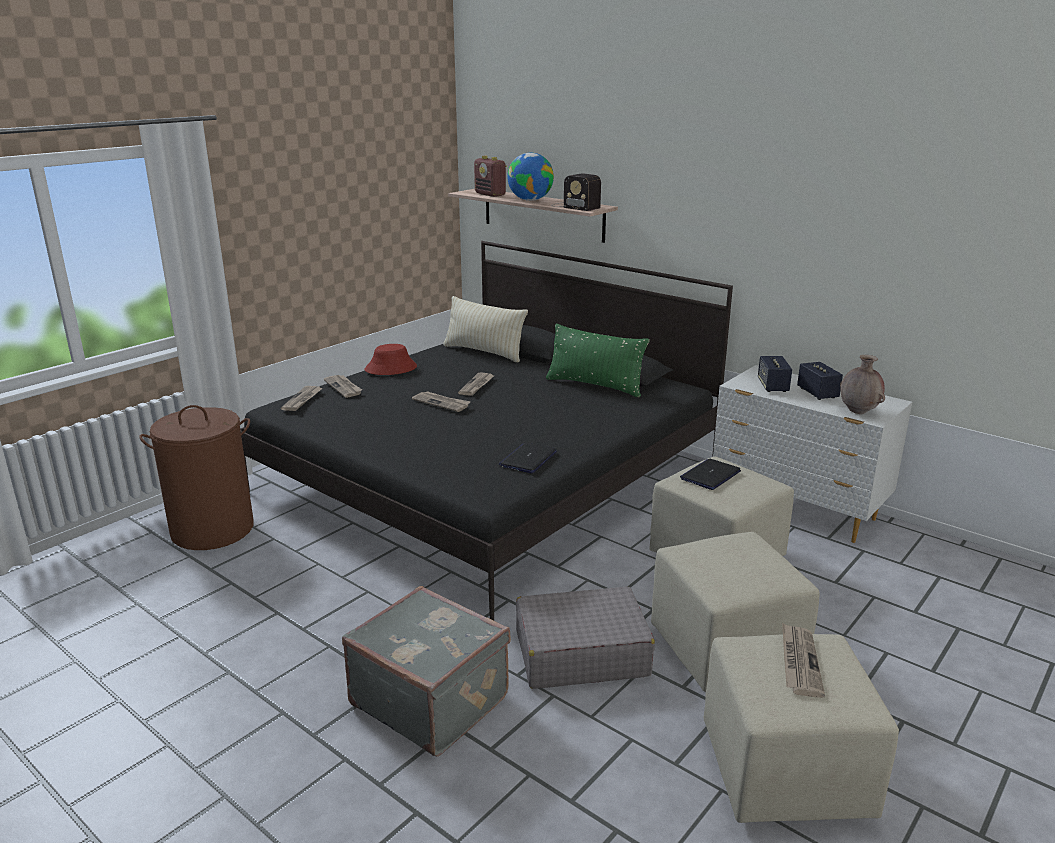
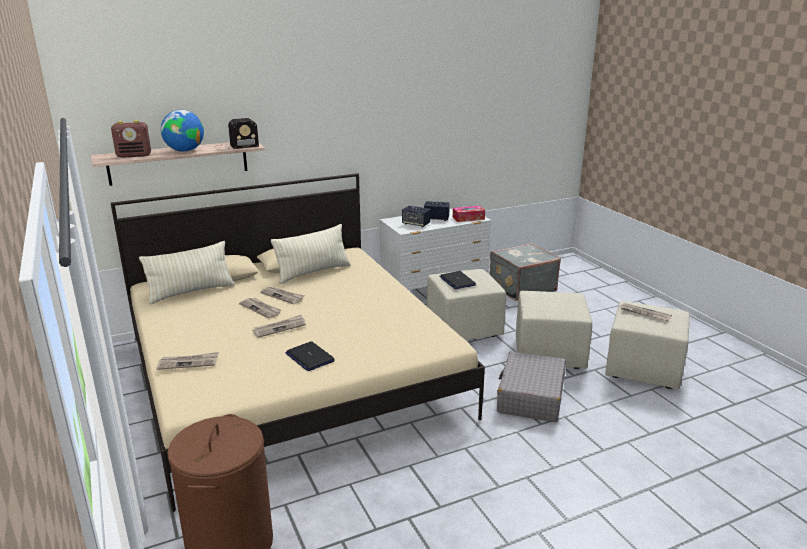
camera: 65 degrees left, 0 degrees up
(302, 400) = (190, 388): newspaper -> newspaper (283, 296)
(391, 368) = (168, 335): red hat -> none
(431, 699) = (550, 462): grey suitcase -> grey suitcase (521, 288)
(489, 478) = (291, 375): black bed -> beige bed
(528, 459) = (408, 319): laptop -> laptop (309, 357)
(595, 385) = (313, 272): green pillow -> beige pillow
(858, 411) = (468, 218): brown vase -> tissue box

